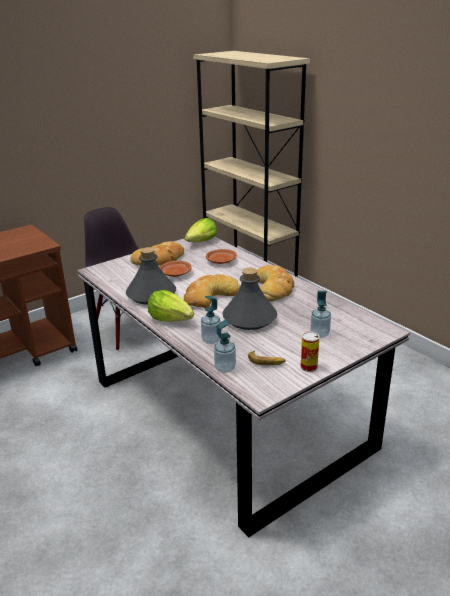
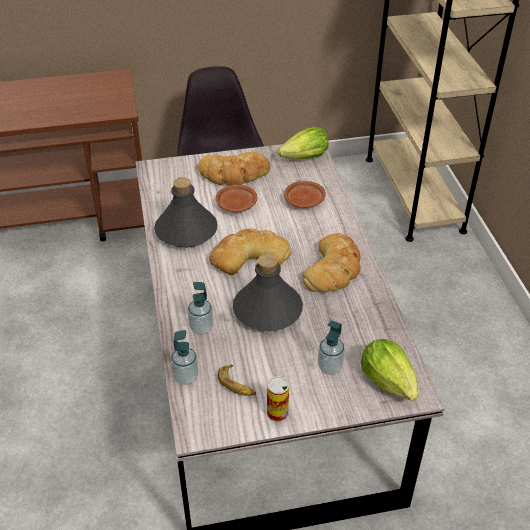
camera: 25 degrees right, 15 degrees up
(171, 319) = (181, 278): lettuce -> lettuce (389, 381)

